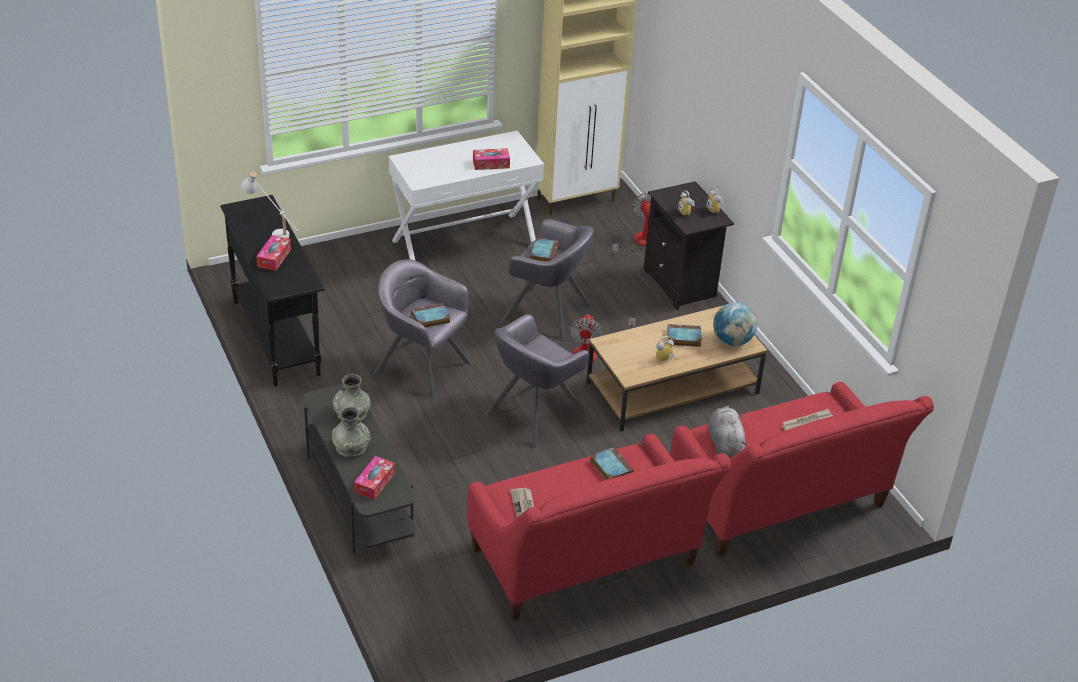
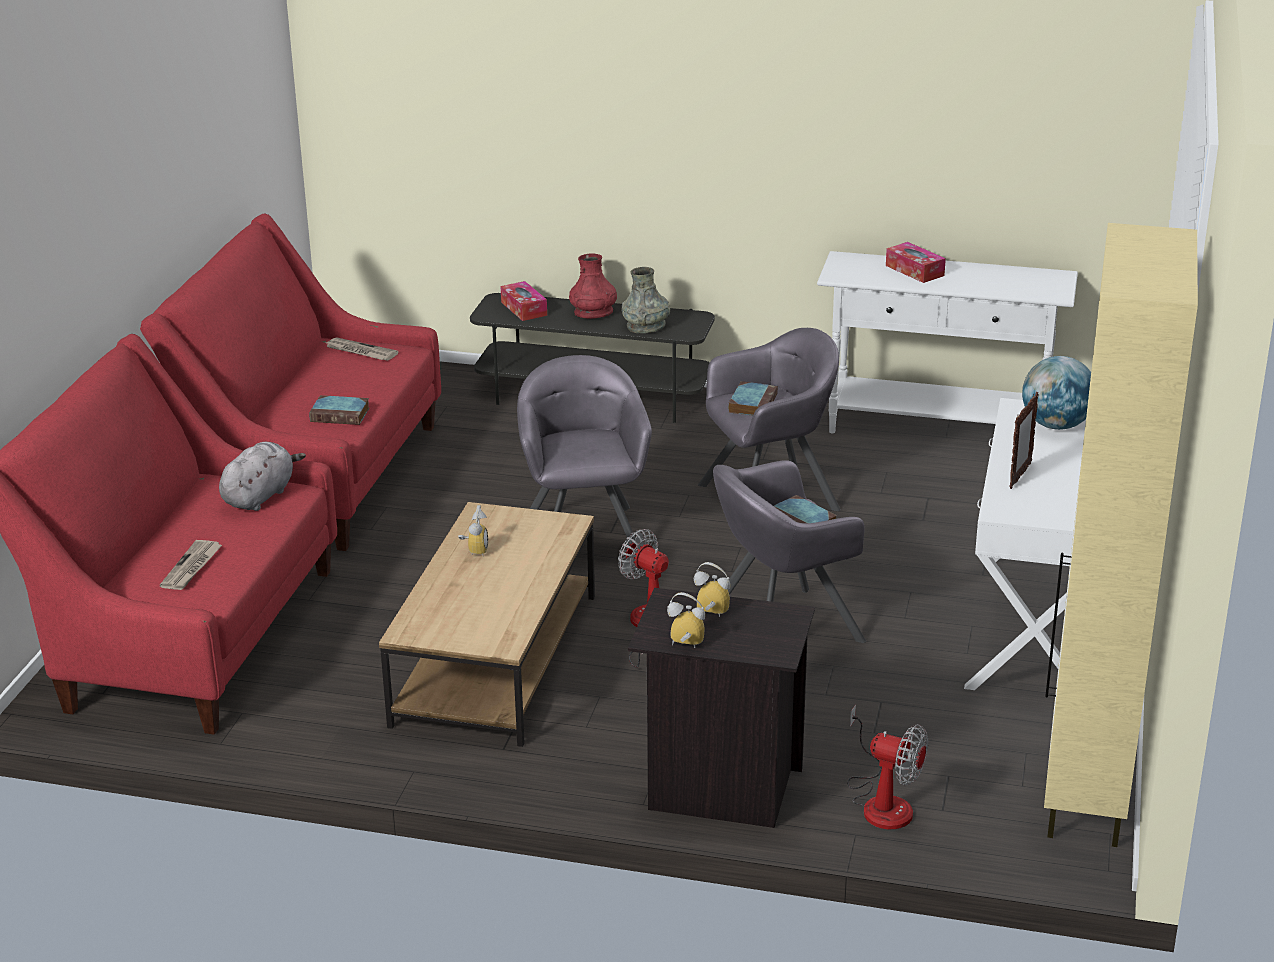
camera: 130 degrees right, 10 degrees down
(272, 231) = (979, 282): white table lamp -> none
(276, 337) = (938, 428): black console table -> white console table
(351, 447) = (593, 312): grey vase -> red vase
(491, 164) = (1019, 476): tissue box -> picture frame
(683, 338) = (498, 585): book -> none
(725, 443) = (260, 496): grey plush toy -> grey plush toy turned 90 degrees counterclockwise
(732, 341) = (436, 621): globe -> globe (1056, 425)

